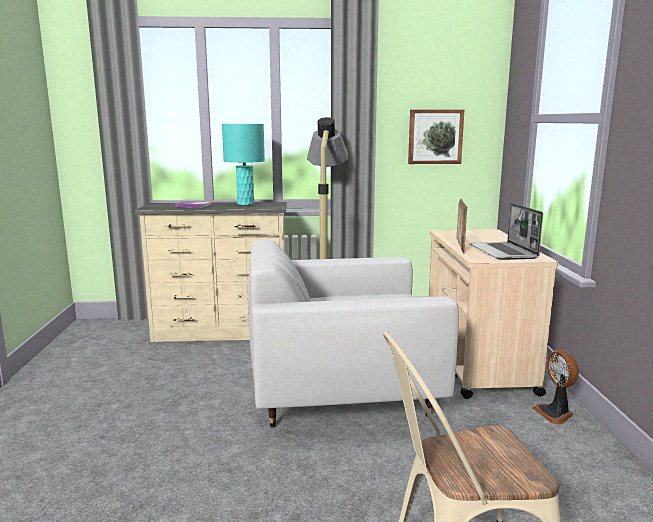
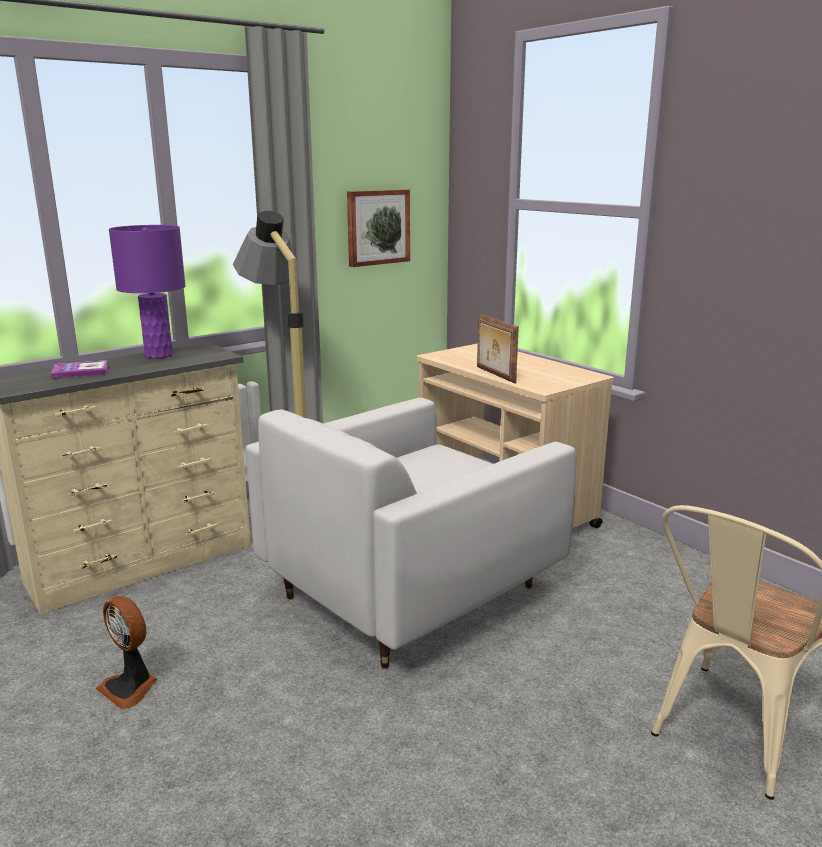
camera: 35 degrees left, 5 degrees up
(245, 204) = (158, 355): turquoise table lamp -> purple table lamp
(504, 252) = (549, 374): laptop -> none
(555, 413) = (628, 542): fan -> fan (130, 687)

